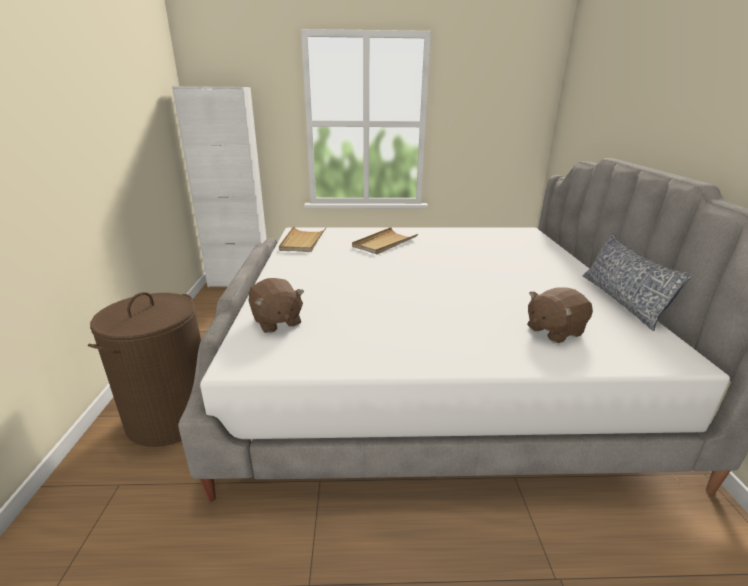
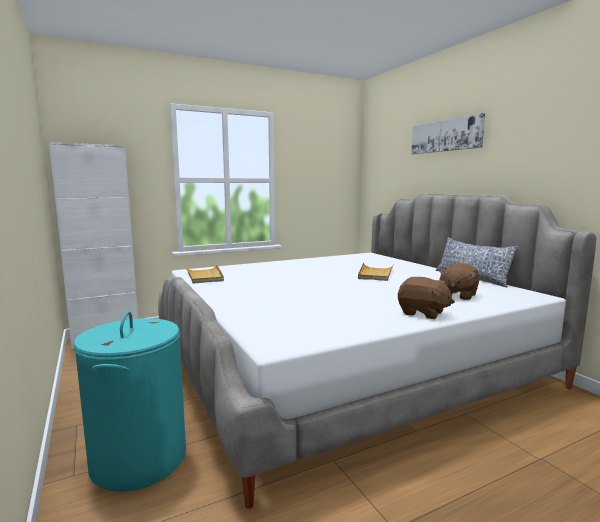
camera: 25 degrees left, 15 degrees down
(171, 417) = (138, 459): brown laundry basket -> turquoise laundry basket
(276, 321) = (264, 320): brown plush toy -> brown plush toy (423, 313)
(384, 243) = (277, 270): beige tray -> beige tray (375, 274)
(661, 67) = (446, 136): none -> picture

